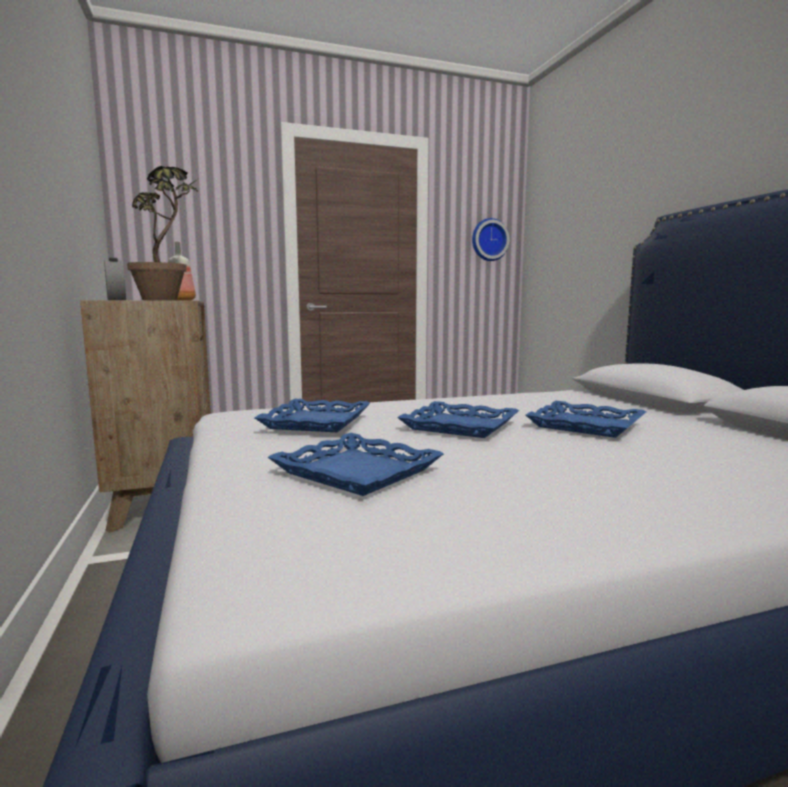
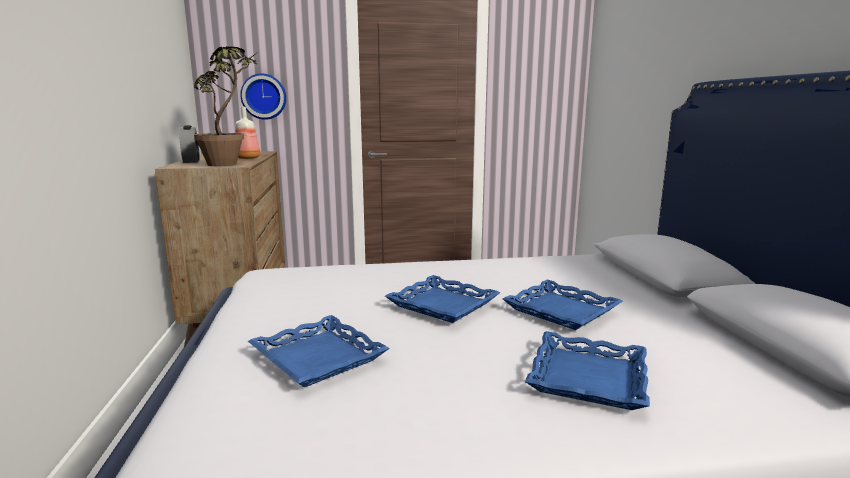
camera: 10 degrees right, 5 degrees up
(317, 422) = (323, 292): blue tray -> blue tray (589, 378)
(489, 240) = (550, 86): wall clock -> wall clock (264, 96)

